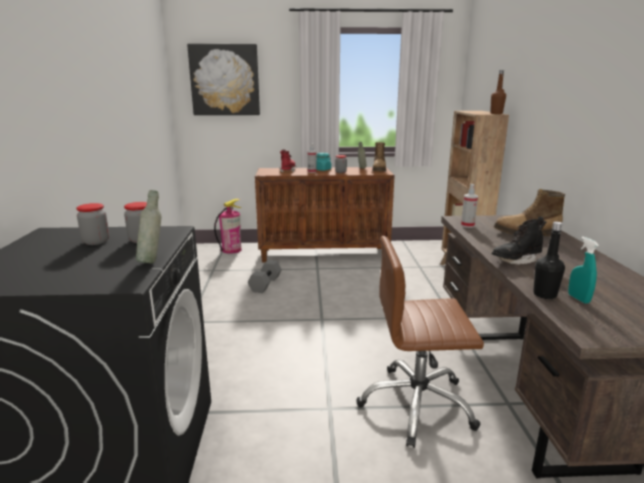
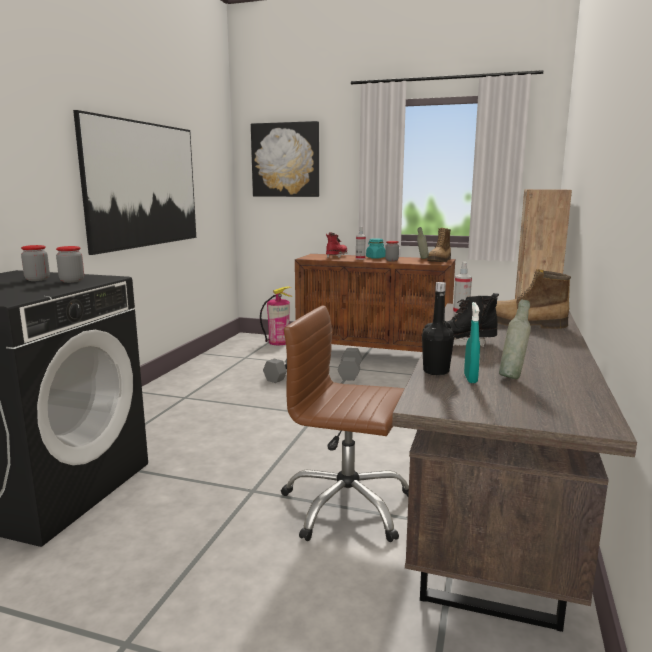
camera: 20 degrees right, 5 degrees down
(116, 113) = (143, 184): none -> picture
(152, 261) = (52, 292): grey bottle -> grey bottle (512, 377)
(317, 273) = (349, 372): none -> grey dumbbell
(496, 113) = (558, 189): brown bottle -> none

